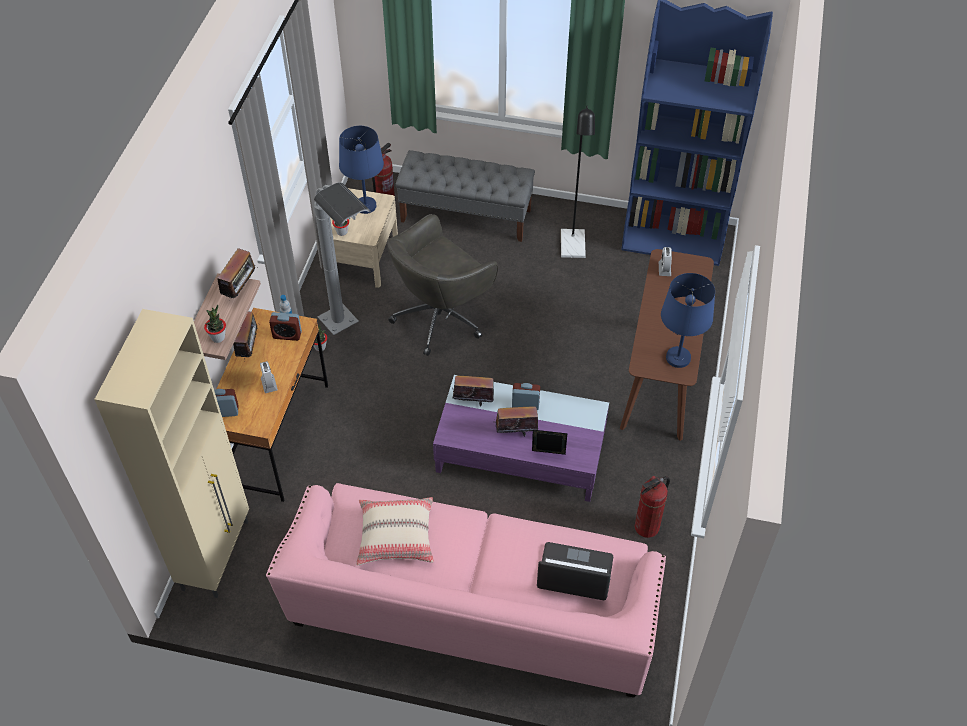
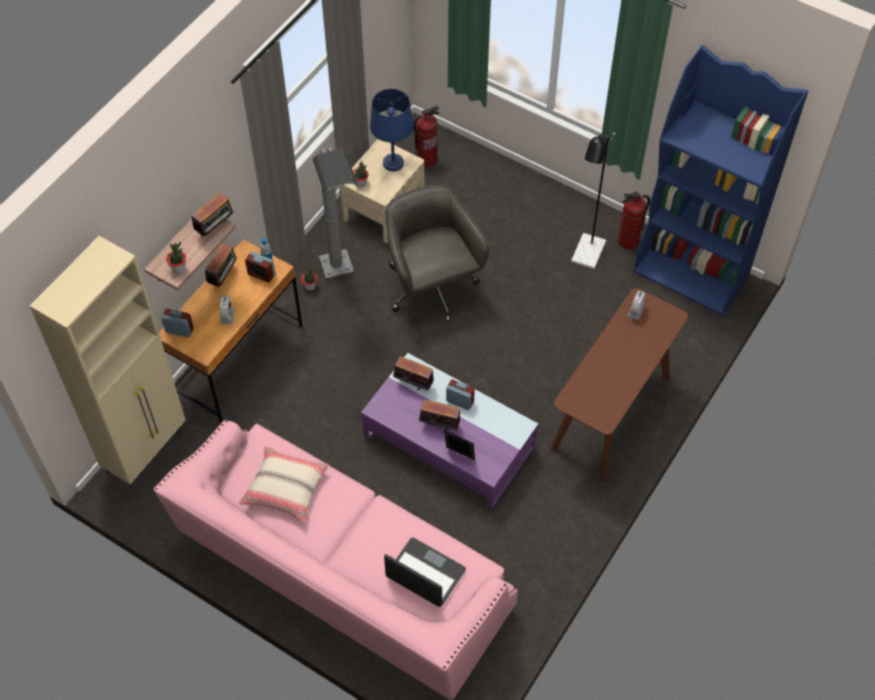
camera: 20 degrees right, 5 degrees up
(441, 317) = (431, 289): grey office chair -> grey office chair turned 90 degrees clockwise
(466, 216) = (498, 193): grey bench -> none
(646, 527) = (532, 550): fire extinguisher -> fire extinguisher (628, 241)
(677, 358) = (606, 403): blue table lamp -> none

